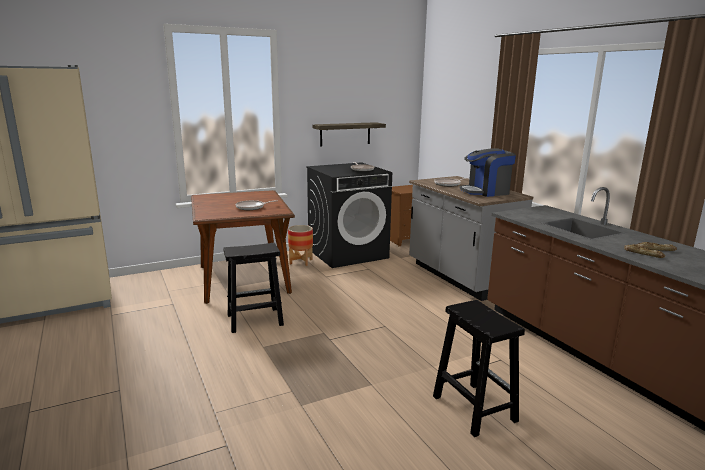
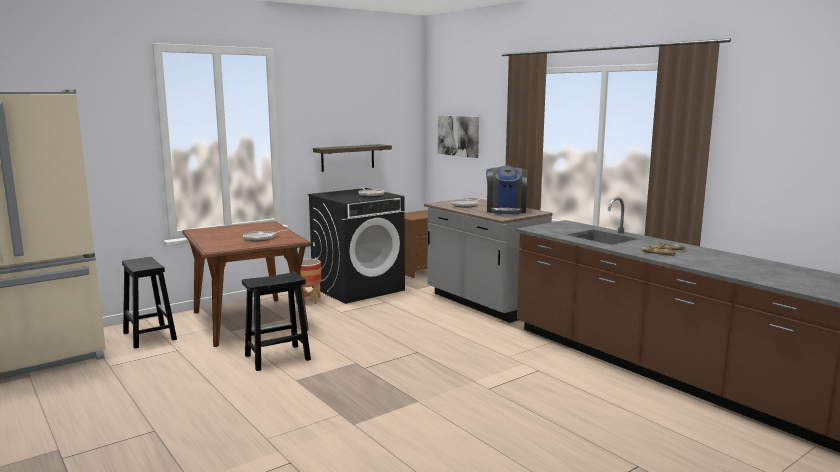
camera: 10 degrees left, 5 degrees down
(450, 116) = (458, 135): none -> picture
(473, 408) = (520, 410): black stool -> black stool (149, 336)
(486, 192) = (506, 210): coffee machine -> coffee machine turned 60 degrees counterclockwise

